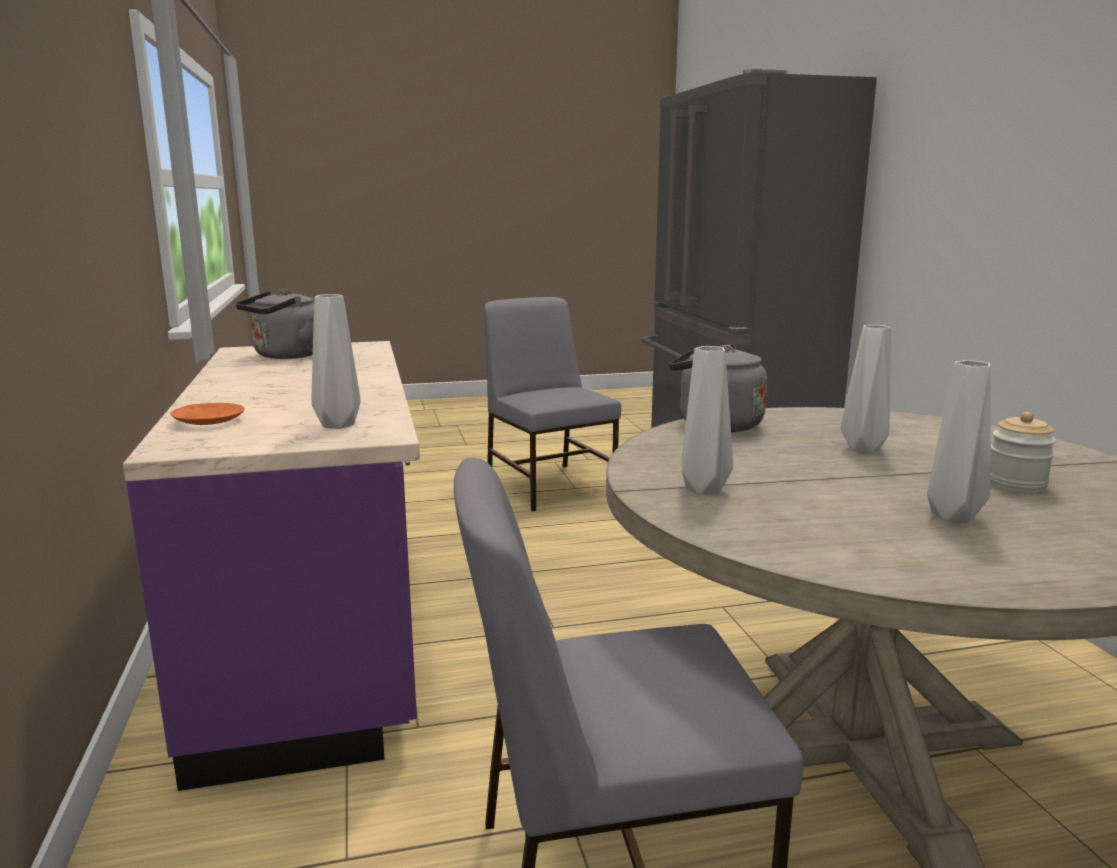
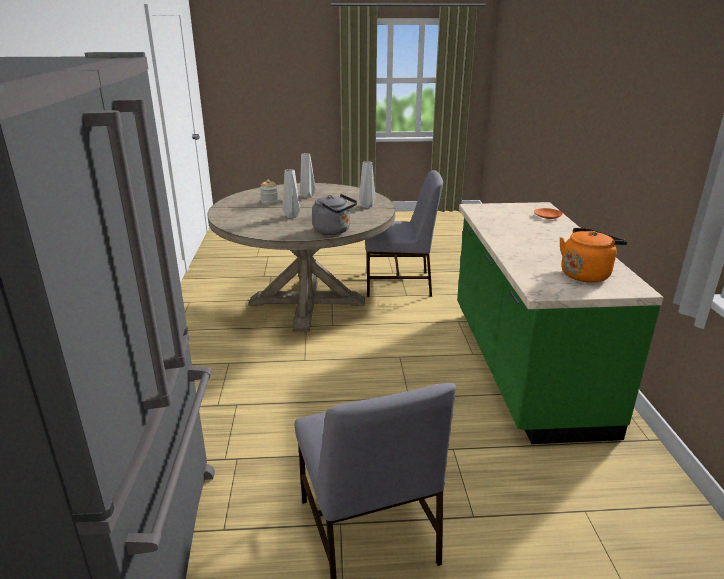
camera: 170 degrees left, 10 degrees up
(285, 356) = (586, 274): grey kettle -> orange kettle
(317, 631) = (523, 365): purple counter -> green counter
(338, 424) = (493, 212): grey vase -> none

